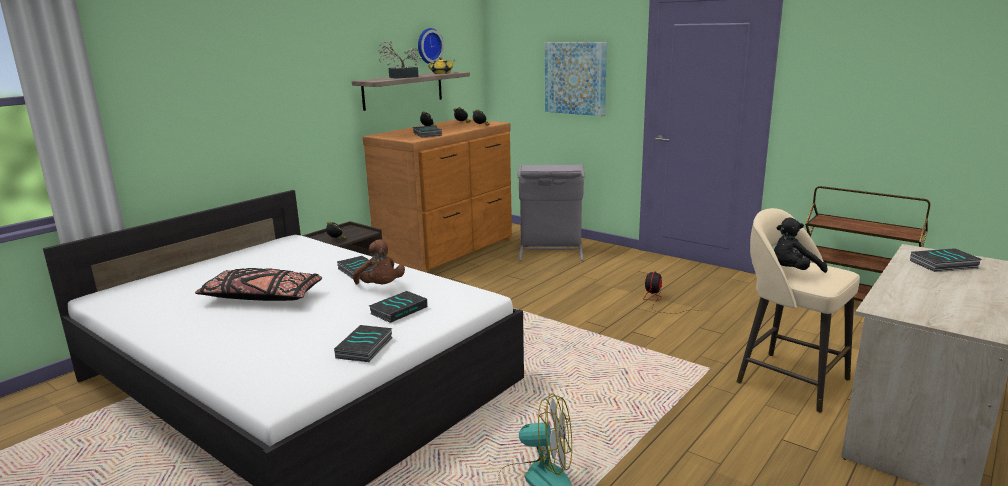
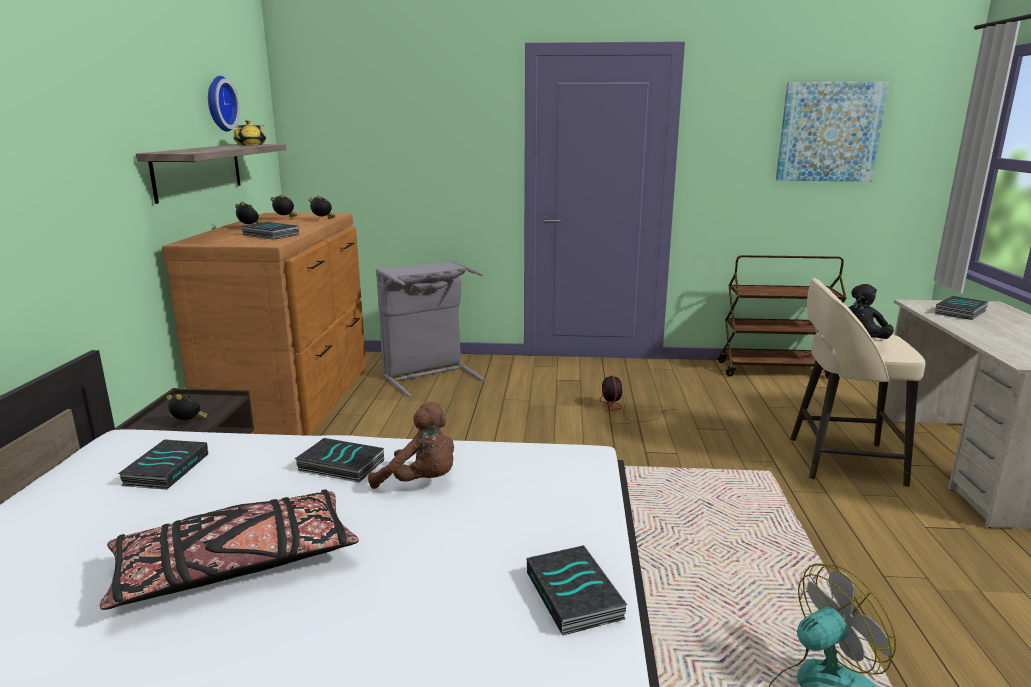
camera: 35 degrees left, 0 degrees up
(398, 310) = (514, 511): book -> book (165, 469)
(400, 77) = (206, 149): potted plant -> none
(575, 78) = (425, 151): picture -> picture (829, 132)

